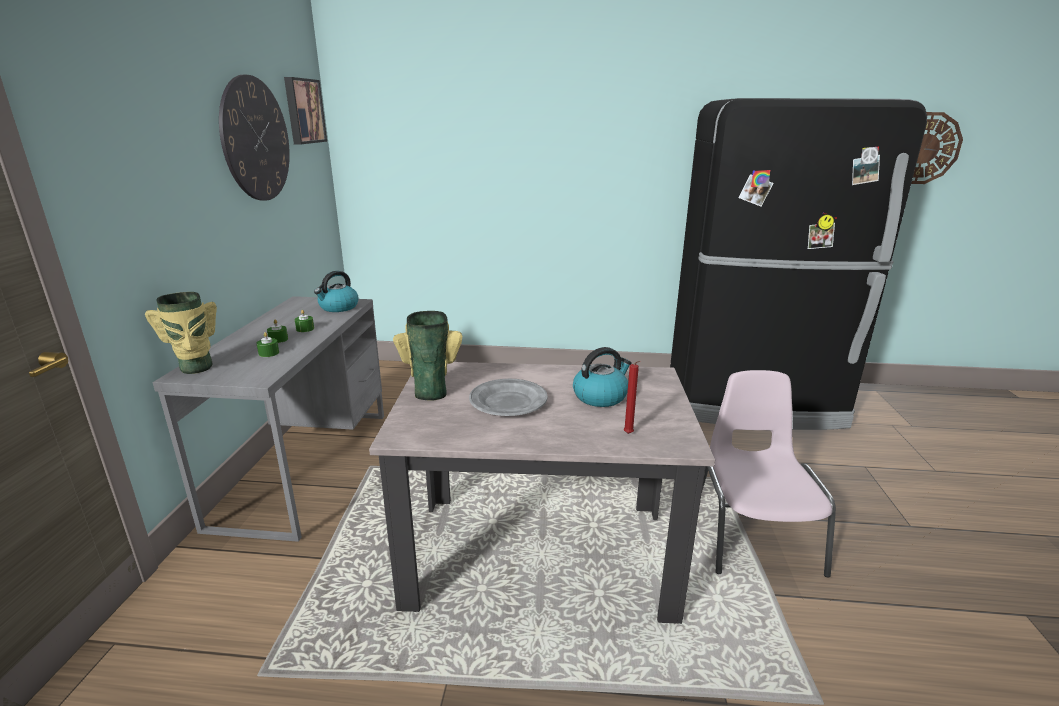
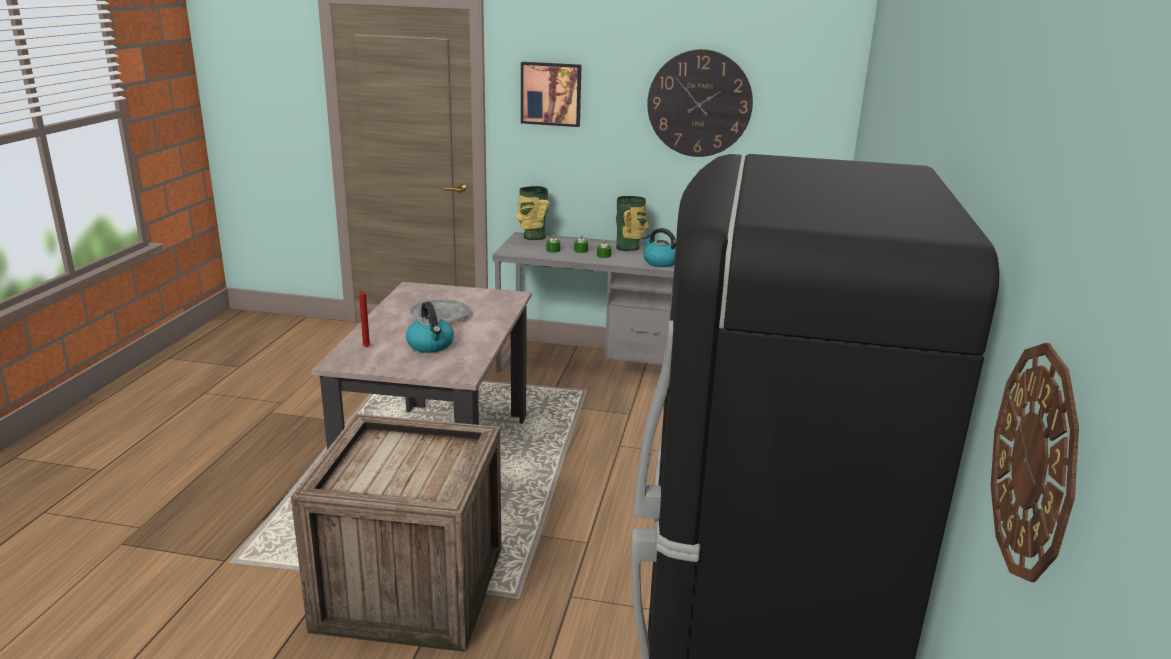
camera: 95 degrees right, 0 degrees up
(303, 111) = (803, 85): picture -> picture (551, 93)
(431, 391) = (471, 294): vase -> vase (629, 248)
(753, 535) = (412, 590): pink chair -> crate

